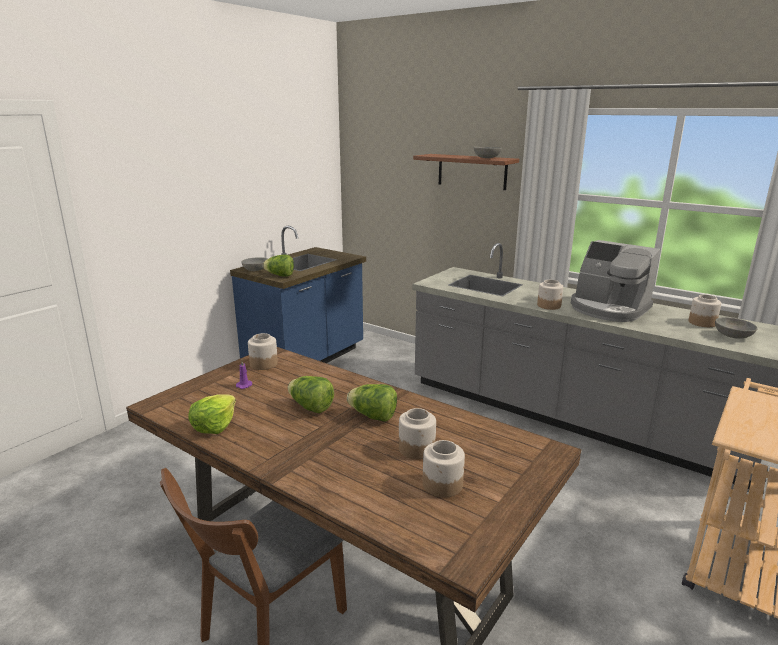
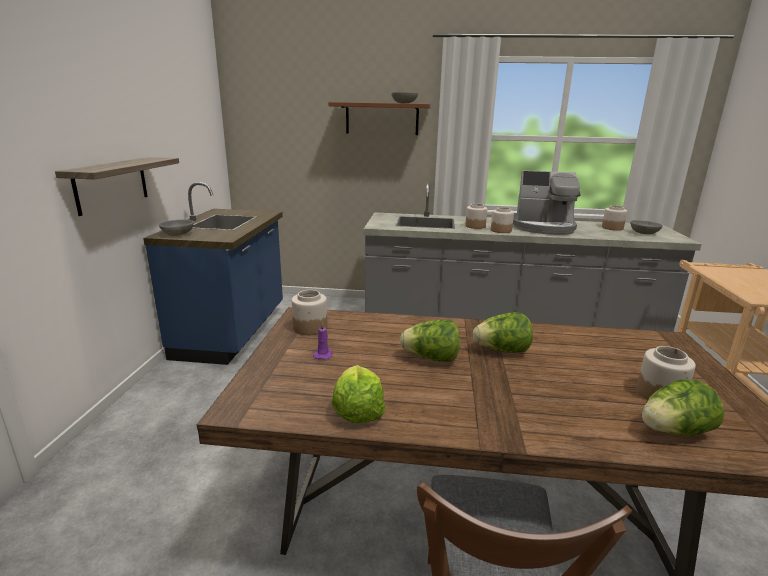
camera: 30 degrees left, 0 degrees up
(205, 227) = (112, 184): none -> shelf
(280, 275) = (217, 236): lettuce -> lettuce (674, 431)
(417, 448) = (586, 368): jar -> jar (475, 226)

